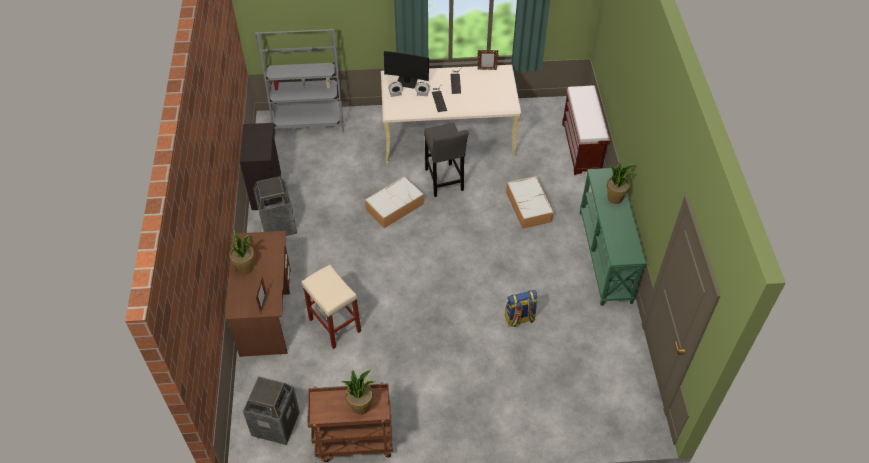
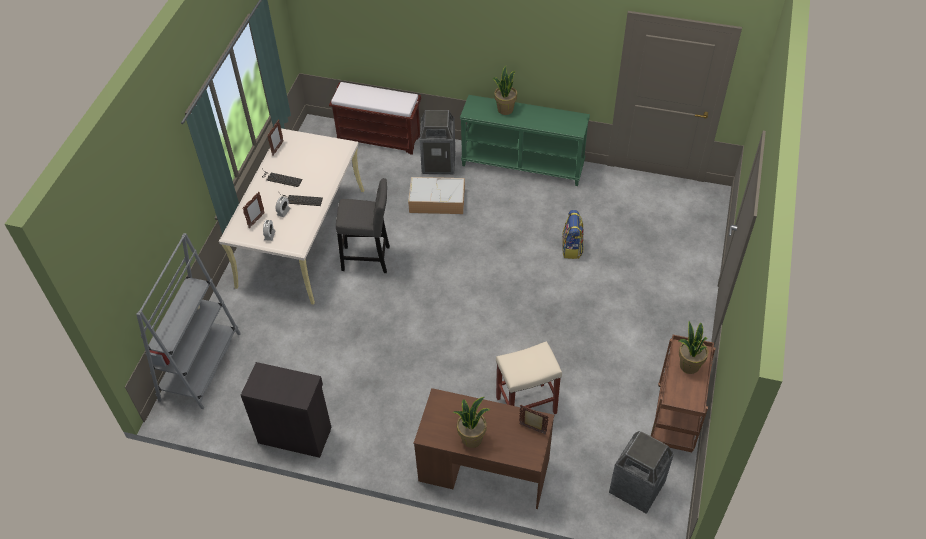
camera: 70 degrees left, 0 degrees up
(279, 226) = (359, 432): trash can -> trash can (439, 163)
(395, 206) = (383, 311): storage box -> none
(407, 82) = (256, 220): monitor -> picture frame

